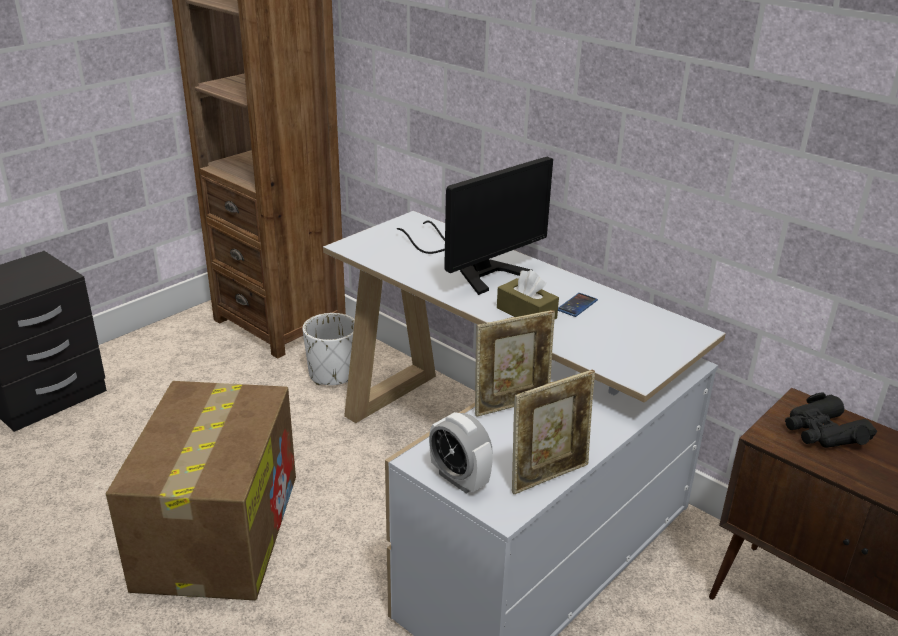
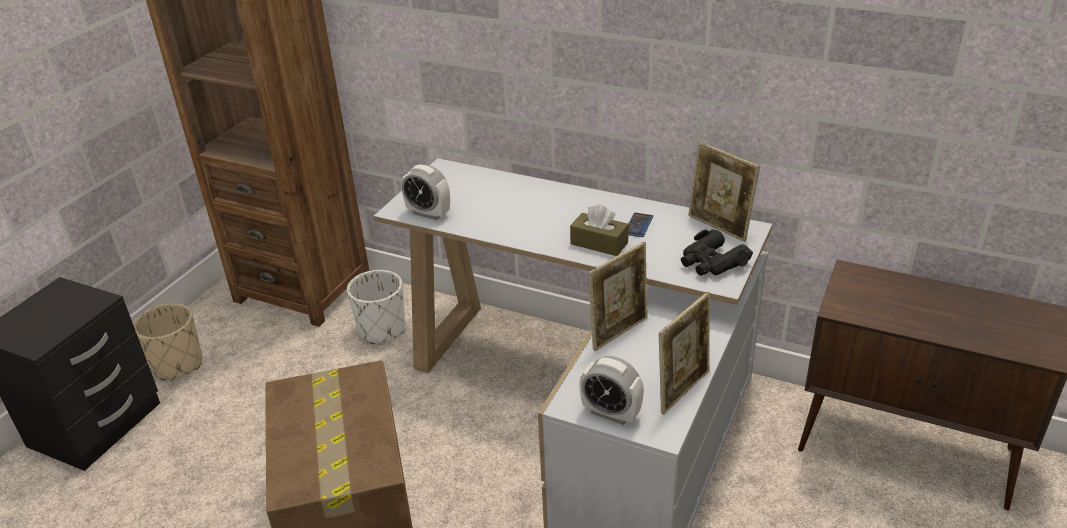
camera: 15 degrees left, 5 degrees up
(139, 362) = (178, 364): none -> beige planter
(374, 254) = (428, 213): none -> alarm clock
(475, 267) = (529, 206): monitor -> none
(663, 324) = (719, 227): none -> picture frame
(823, 432) = (878, 294): black binoculars -> black binoculars (712, 262)

